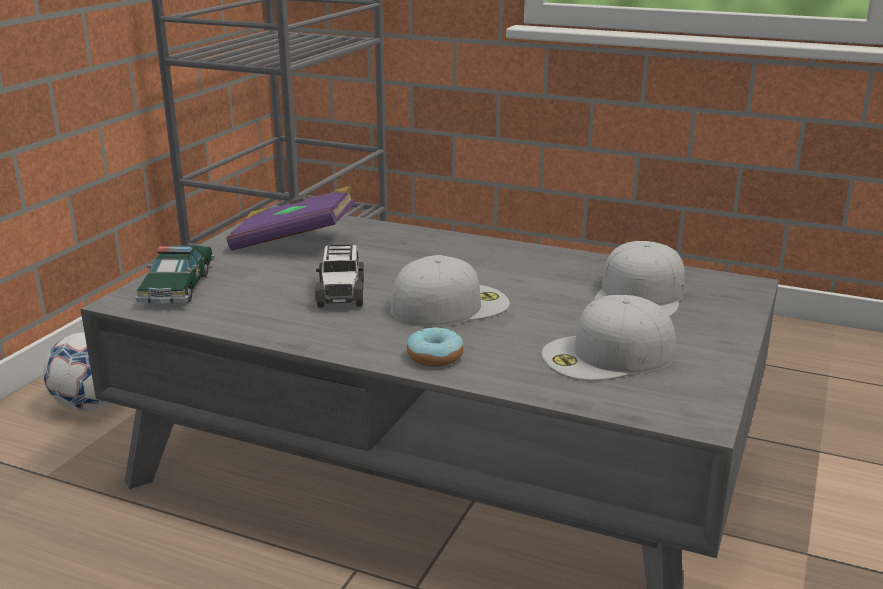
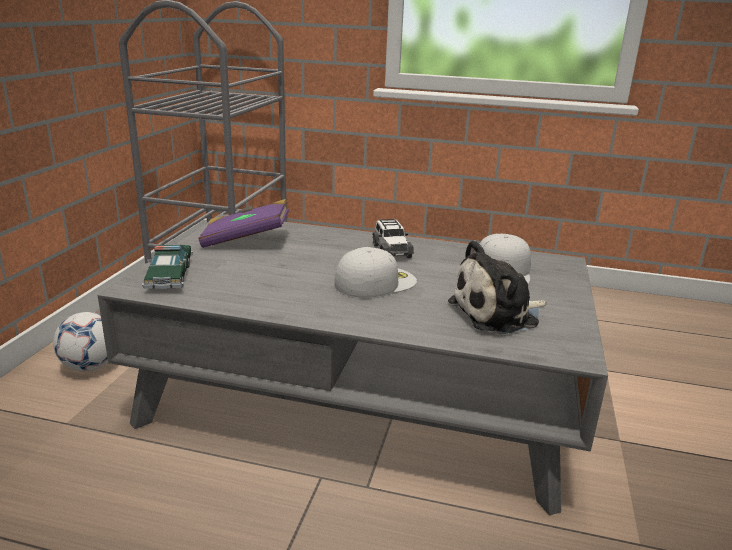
camera: 10 degrees left, 0 degrees up
(341, 293) = (294, 276): toy car -> toy car (391, 251)
(435, 357) = (379, 320): donut -> none
(608, 355) = (498, 313): white cap -> plush toy

